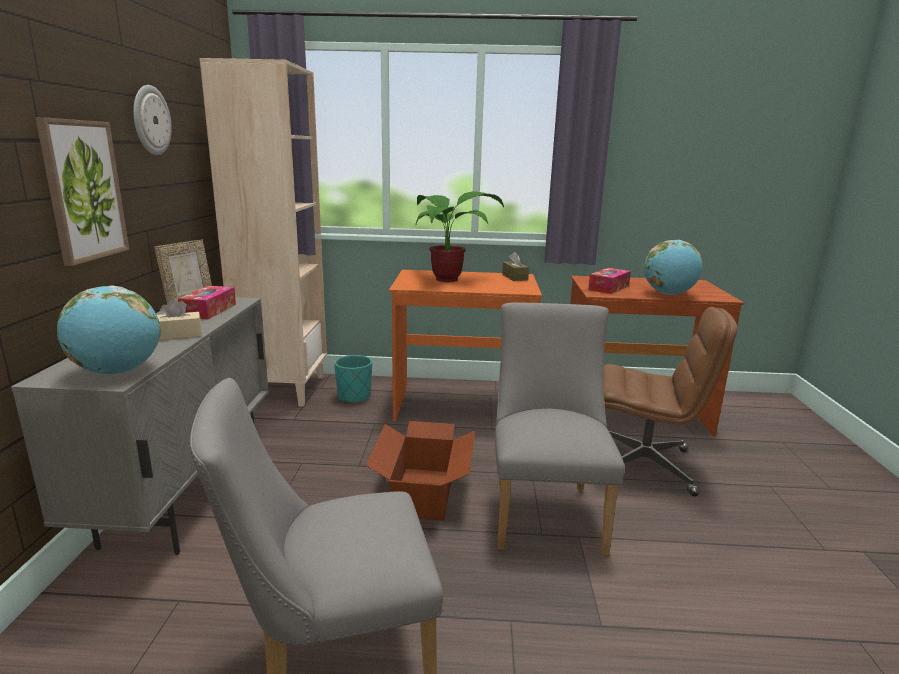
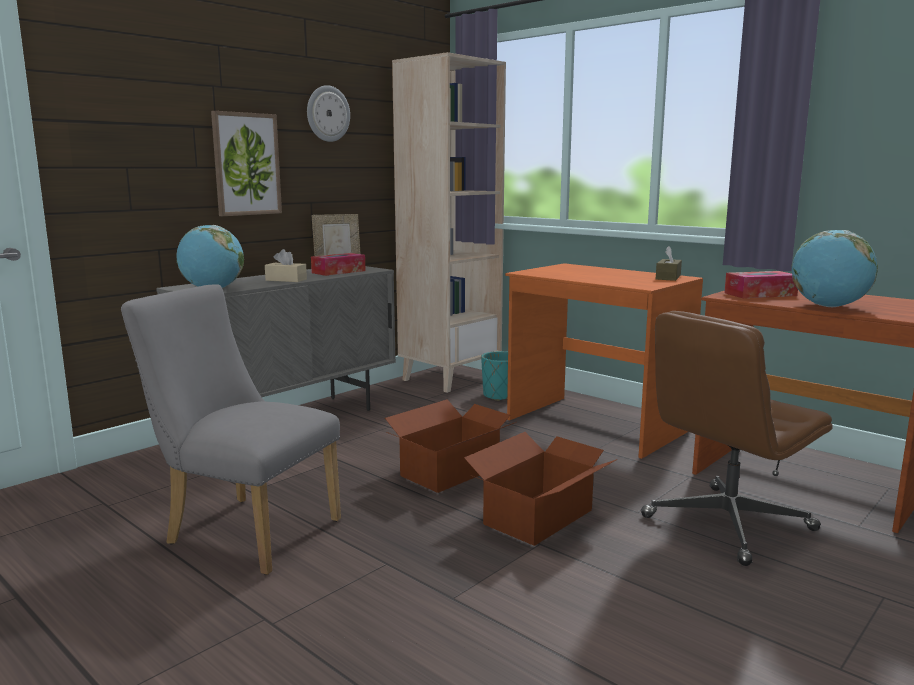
camera: 40 degrees right, 5 degrees down
(450, 279) = (589, 272): potted plant -> none
(545, 510) = (540, 517): grey chair -> cardboard box
(645, 465) = (727, 524): brown office chair -> brown office chair turned 90 degrees clockwise

